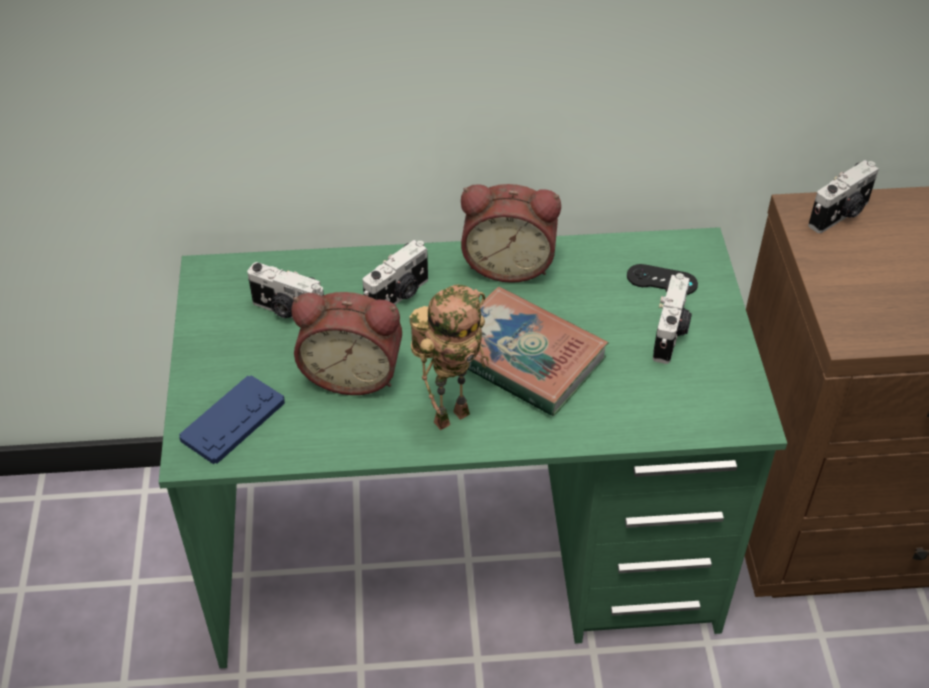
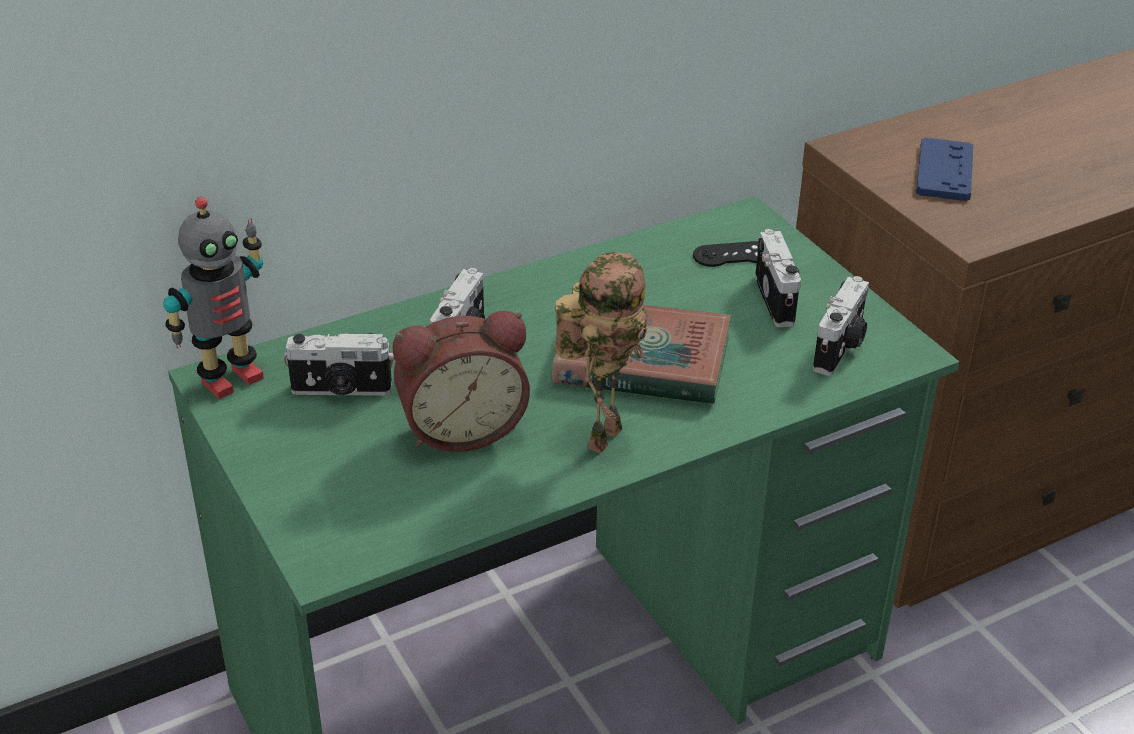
camera: 25 degrees left, 10 degrees down
(218, 276) = (229, 378): none -> toy robot
(233, 420) = (351, 515): blue game controller -> blue game controller (944, 171)
(509, 263) = (562, 280): alarm clock -> none
(840, 215) = (883, 143): camera -> camera (840, 348)

